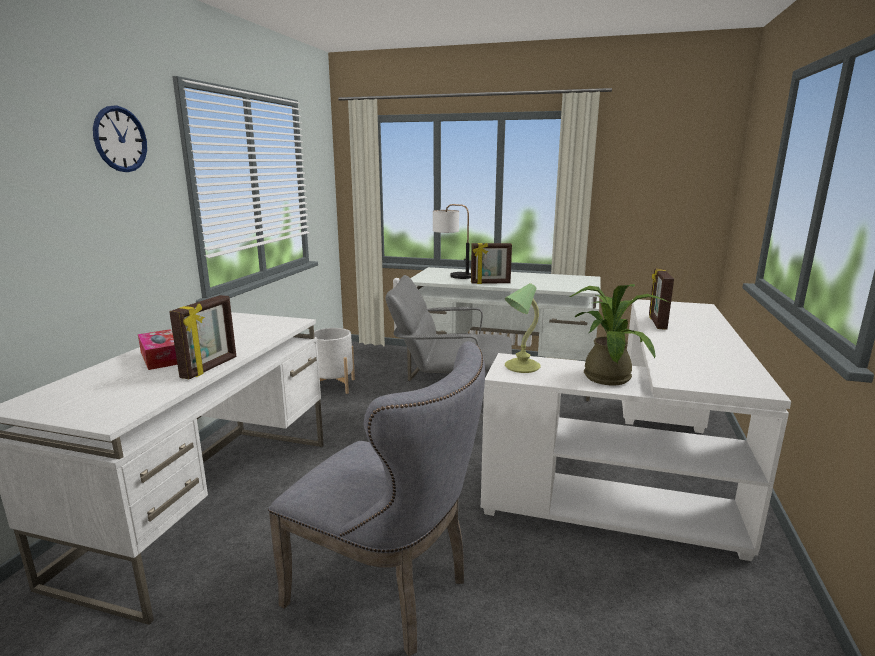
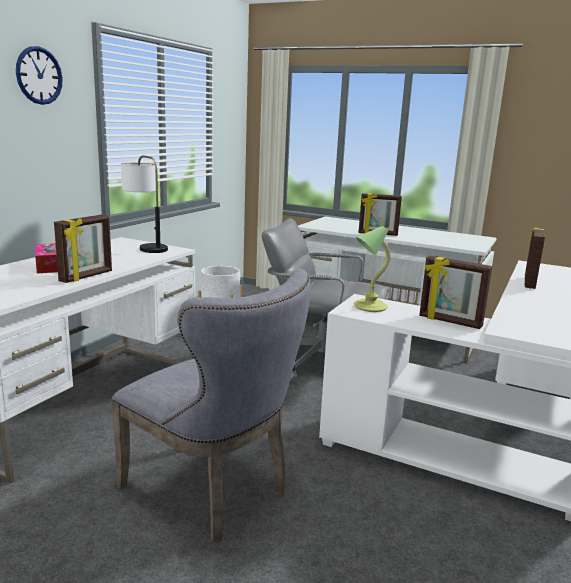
camera: 10 degrees right, 0 degrees up
(452, 275) = (344, 224): table lamp -> table lamp (146, 246)
(607, 375) = (449, 322): potted plant -> picture frame

